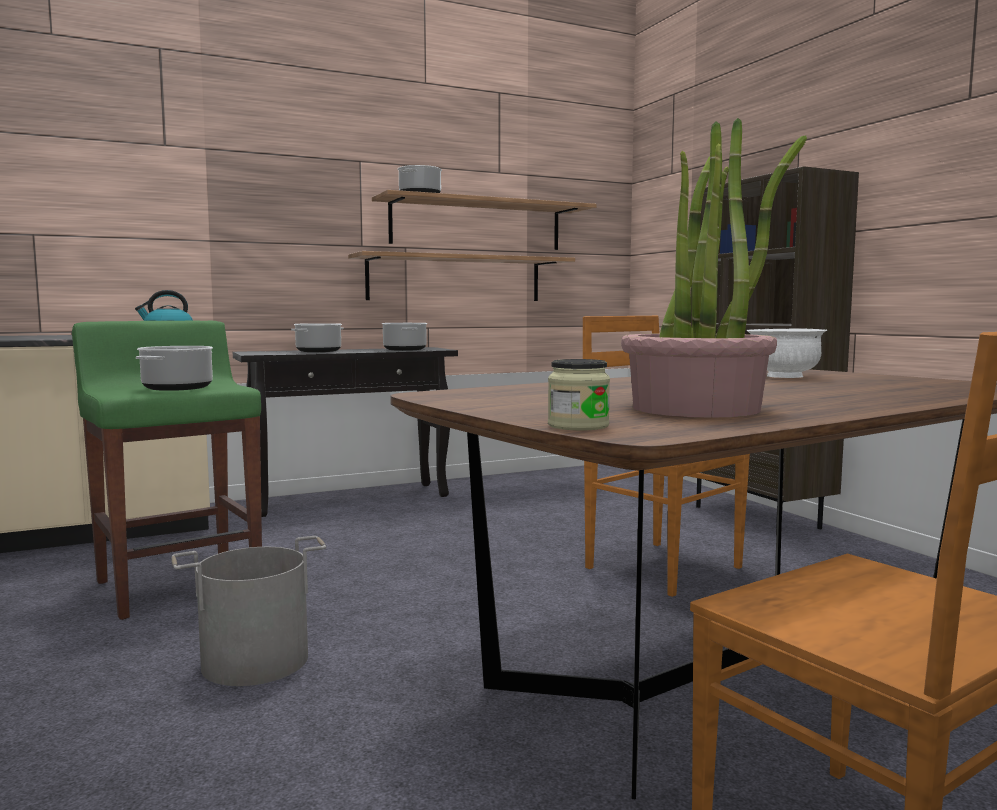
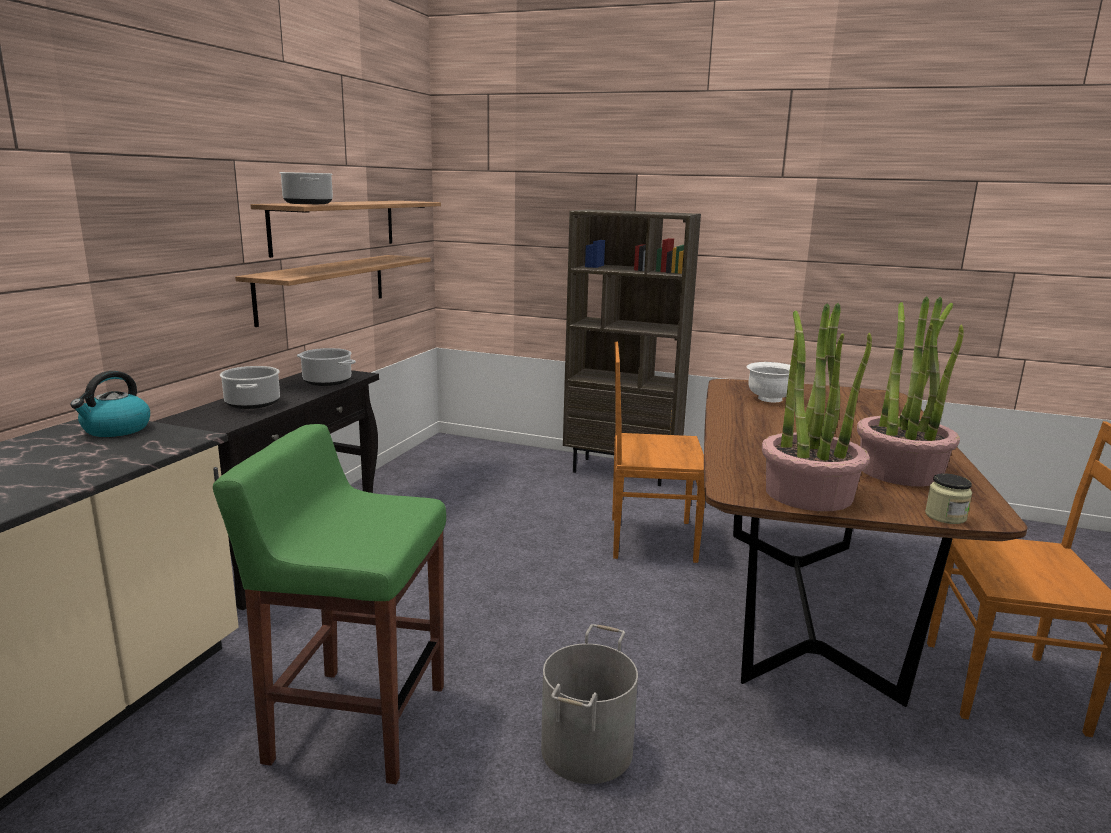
camera: 45 degrees left, 10 degrees up
(177, 388) = (381, 524): cooking pot -> none
(497, 402) = (808, 493): none -> potted plant

